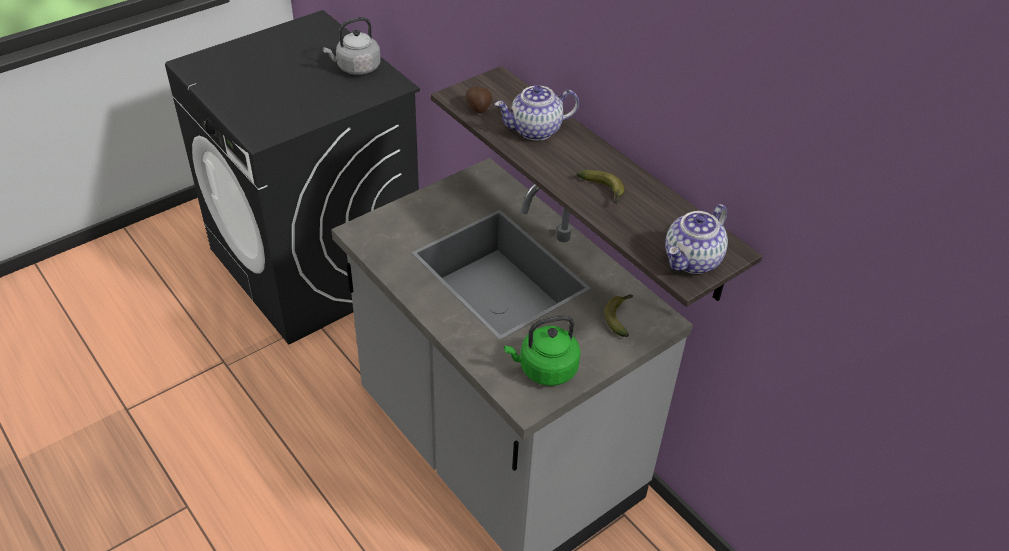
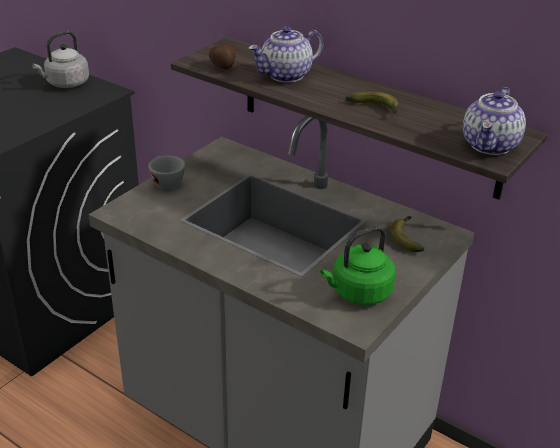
camera: 15 degrees left, 10 degrees down
(414, 204) = (165, 181): none -> grey cup

